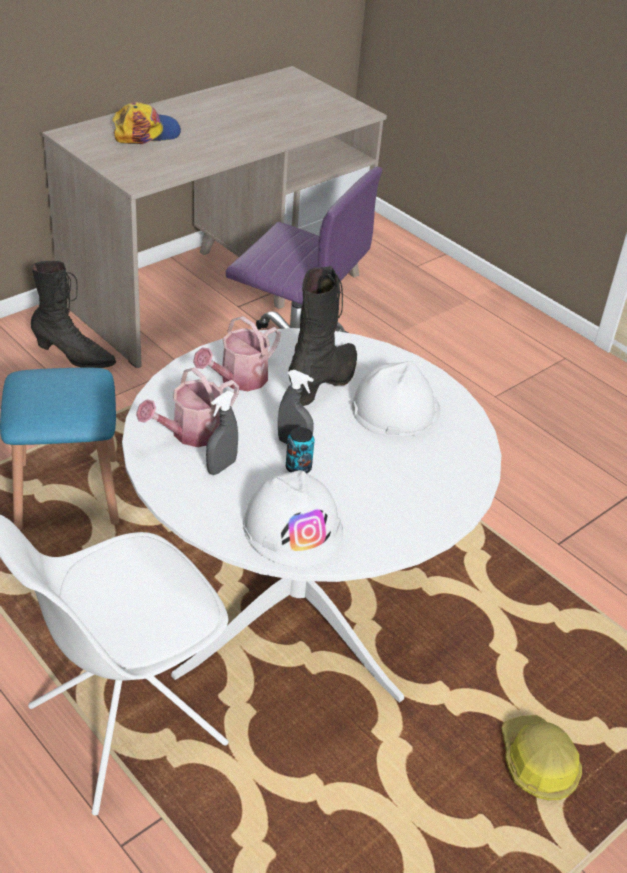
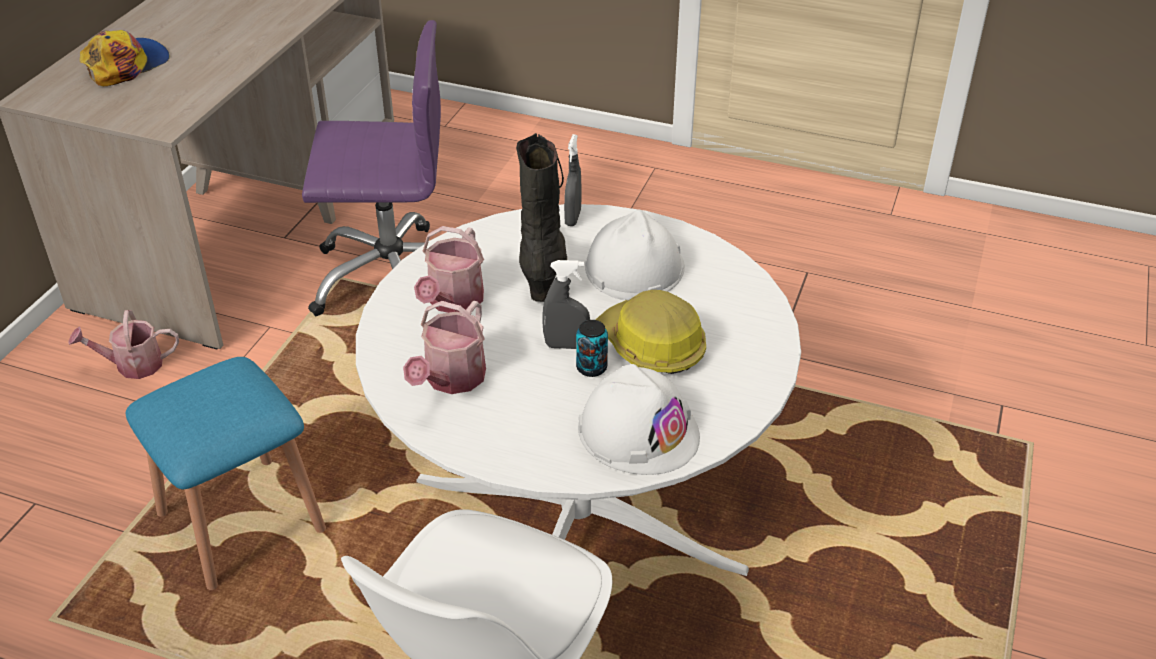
camera: 25 degrees left, 0 degrees up
(74, 356) = (132, 365): black boot -> watering can
(221, 467) = (513, 401): grey spray bottle -> grey spray bottle (573, 218)
(536, 764) = (906, 571): hard hat -> hard hat (651, 346)

